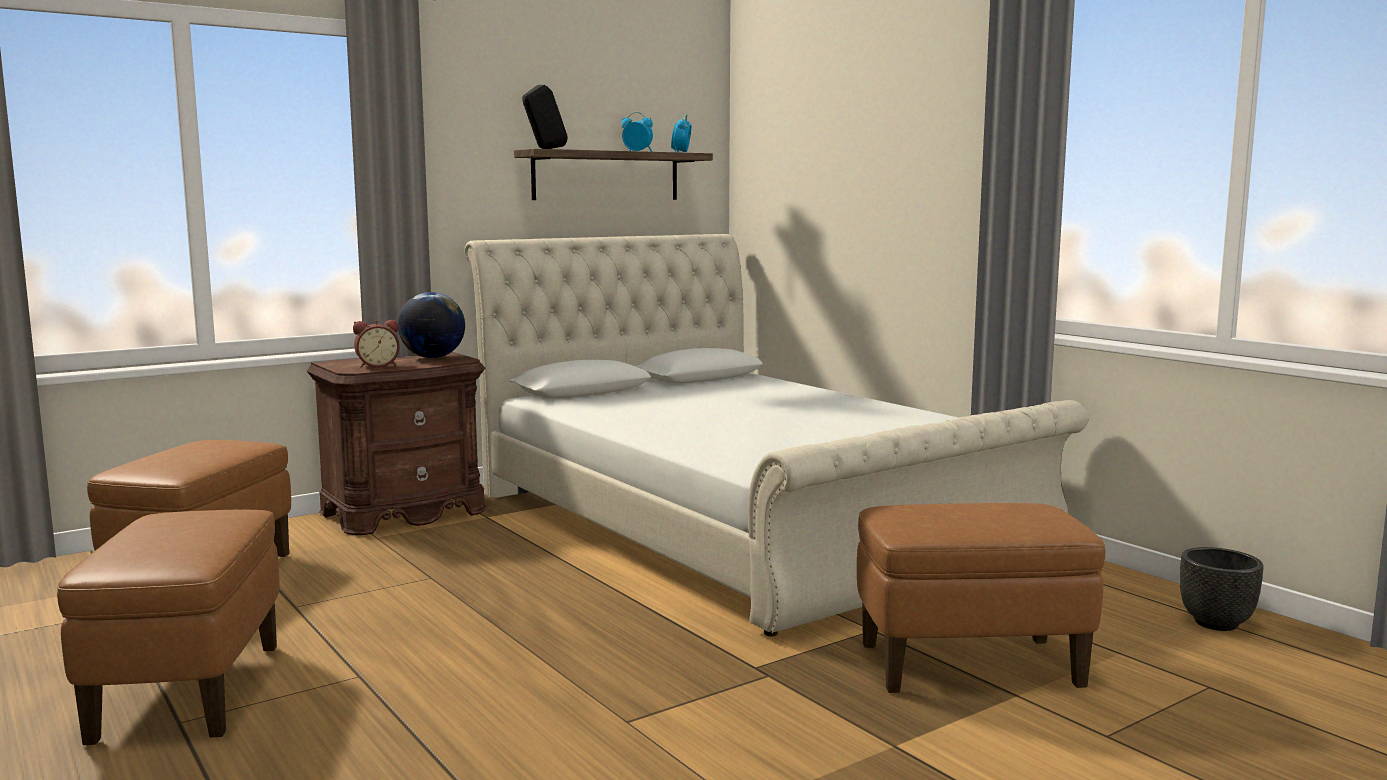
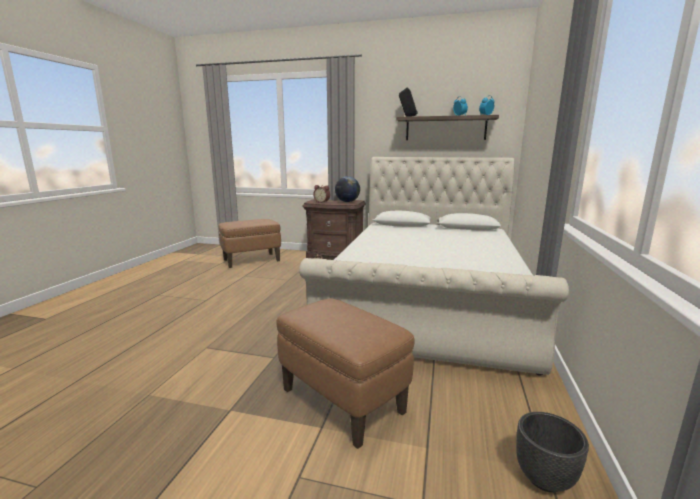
camera: 50 degrees right, 5 degrees up
(189, 691) = (177, 288): brown ottoman -> none

